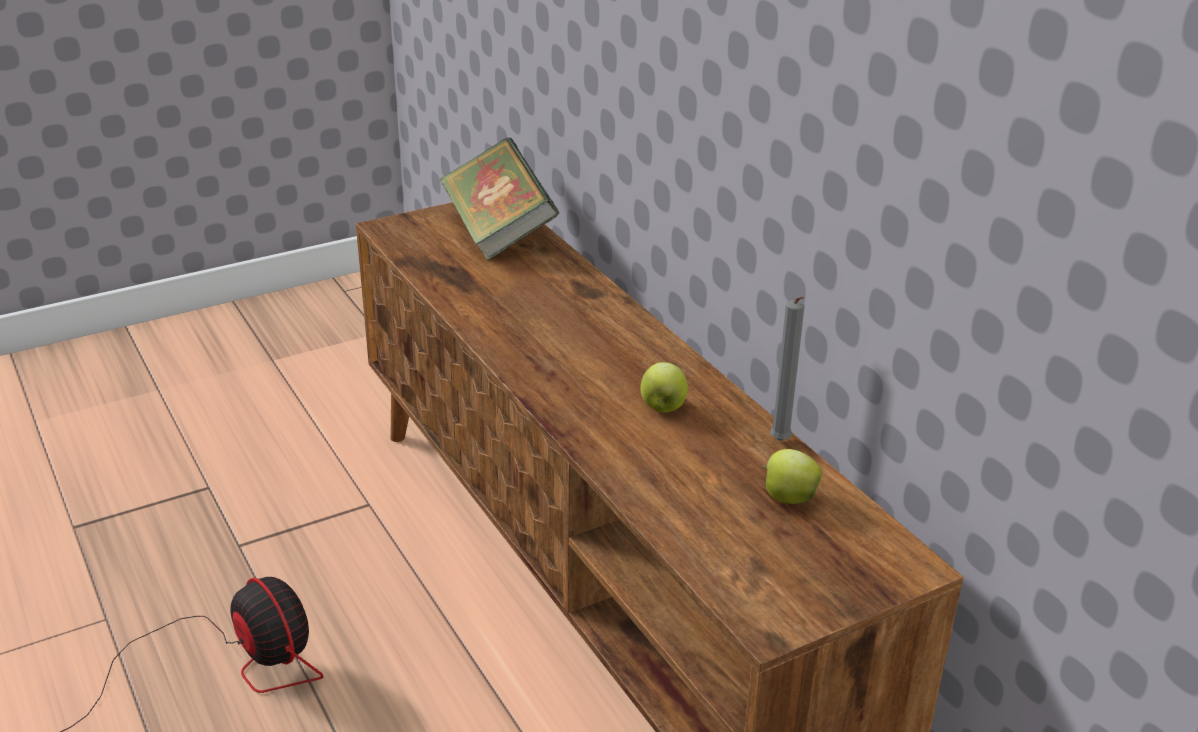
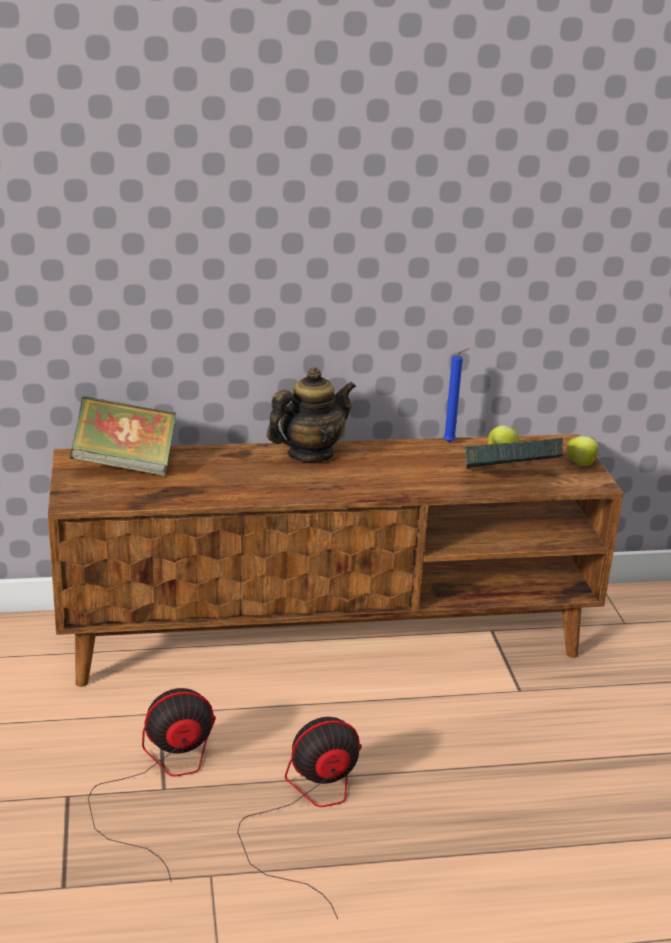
camera: 70 degrees left, 5 degrees down
(251, 539) = (160, 781): none -> fan
(629, 336) = (309, 454): none -> teapot
(663, 407) = (396, 463): apple -> apple (581, 464)
(692, 520) = (508, 480): none -> book
(781, 443) = (451, 442): grey candle -> blue candle

